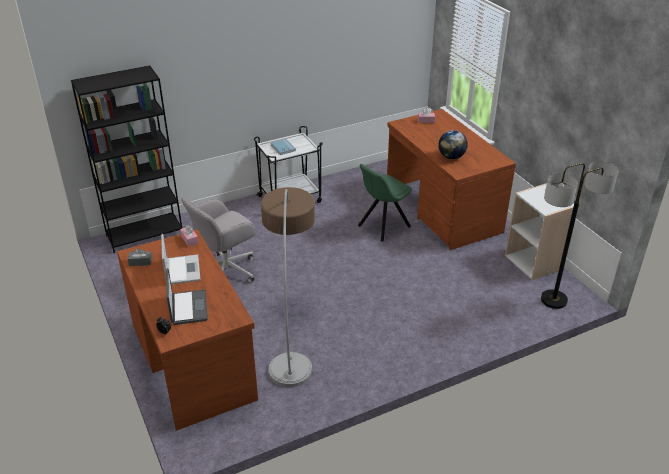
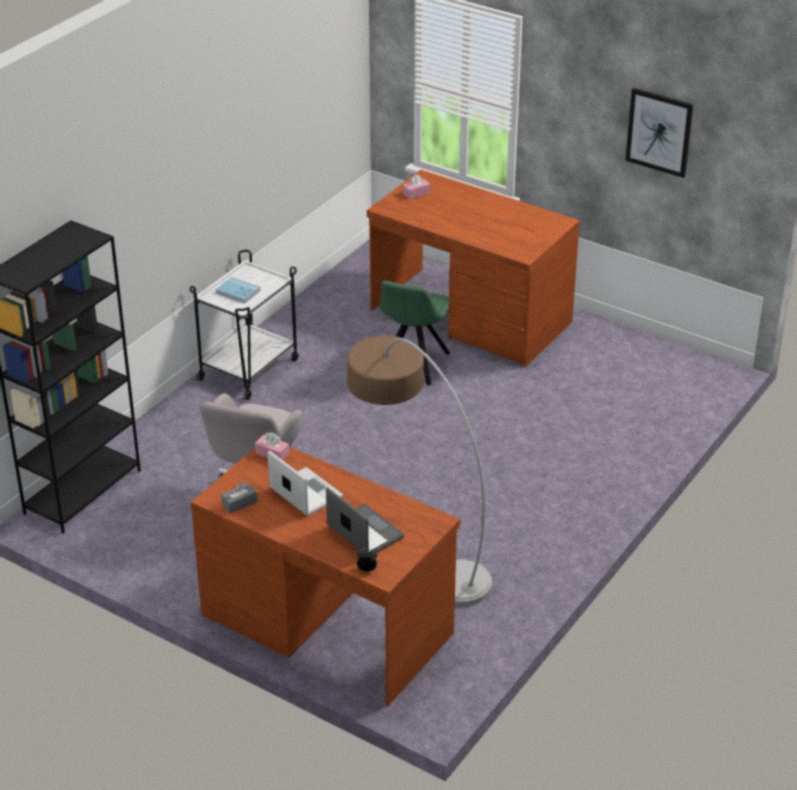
camera: 30 degrees left, 0 degrees up
(451, 157) = (496, 236): globe -> none
(533, 262) = (636, 348): white bookcase -> none
(554, 300) = (693, 386): floor lamp -> none
(575, 110) = (659, 132): none -> picture

